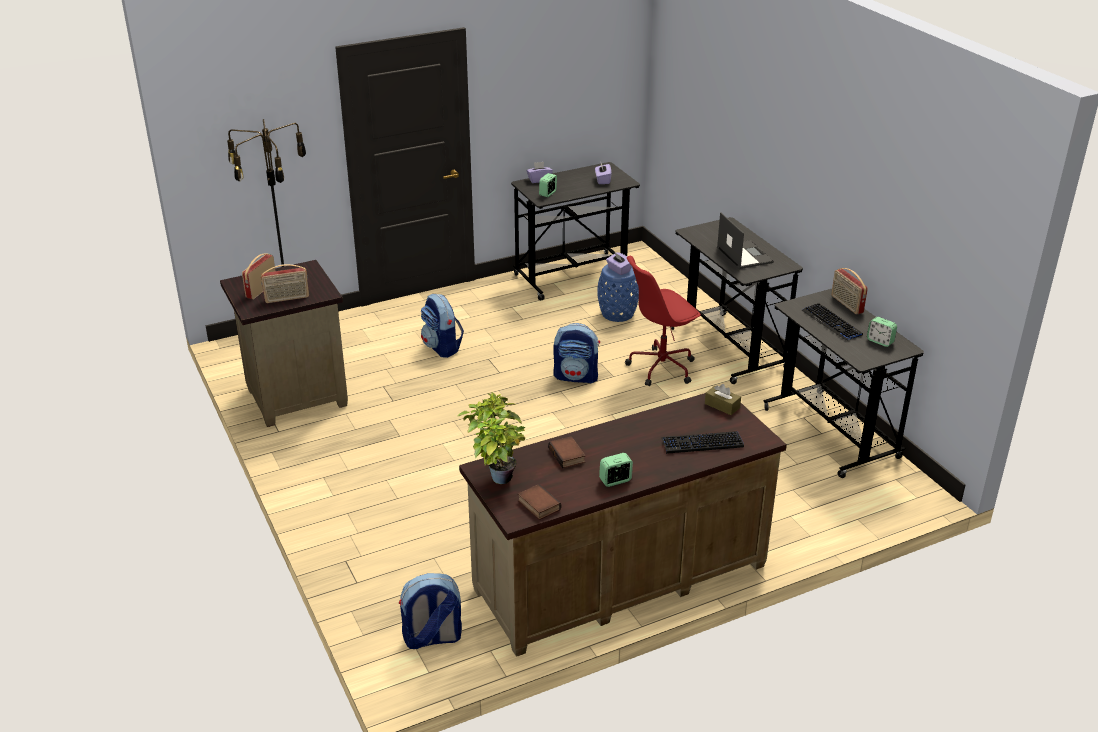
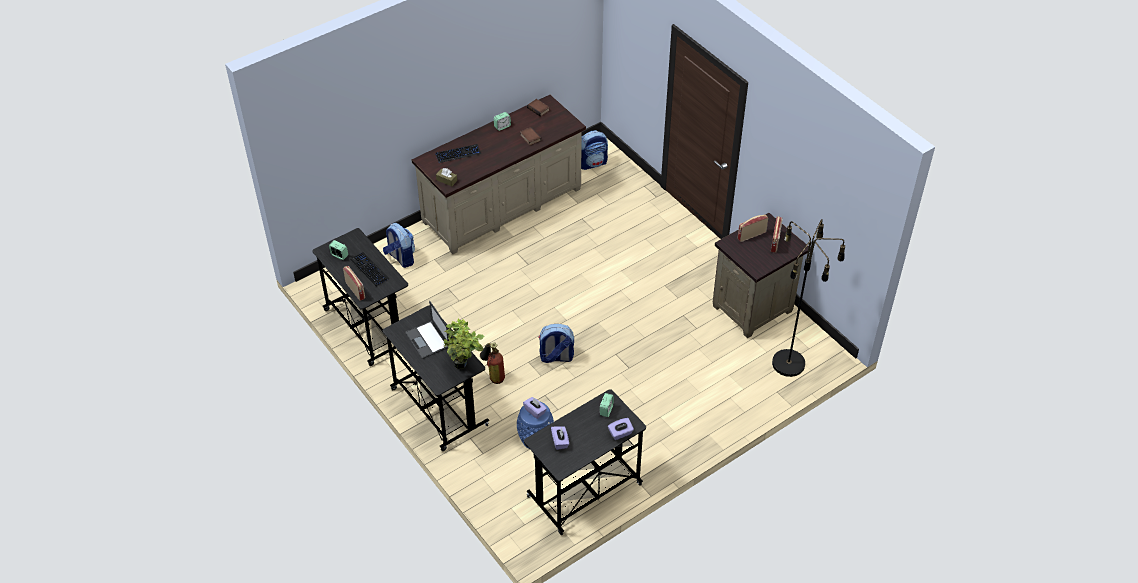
camera: 170 degrees right, 15 degrees up
(442, 347) = (669, 375): backpack -> backpack (400, 258)
(496, 476) = (564, 122): potted plant -> potted plant (464, 365)
(660, 368) = (493, 375): red office chair -> fire extinguisher

